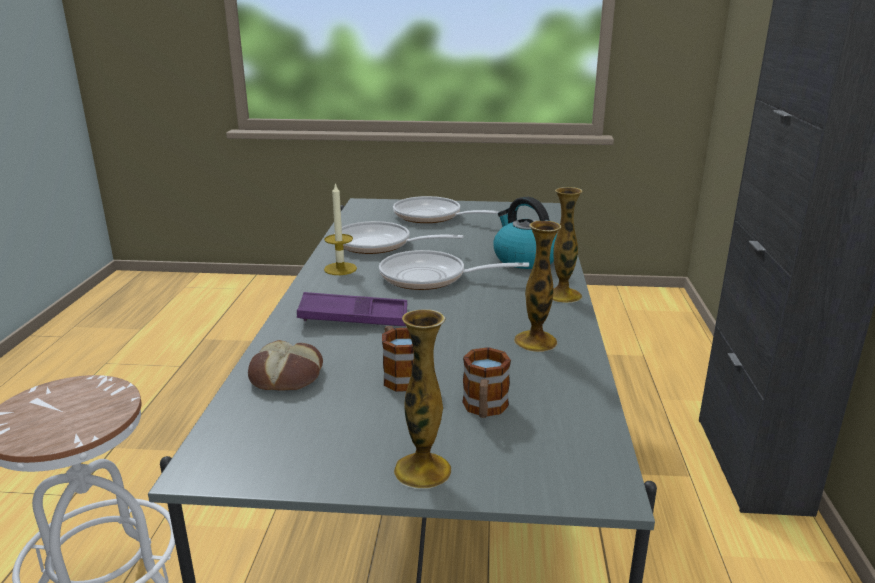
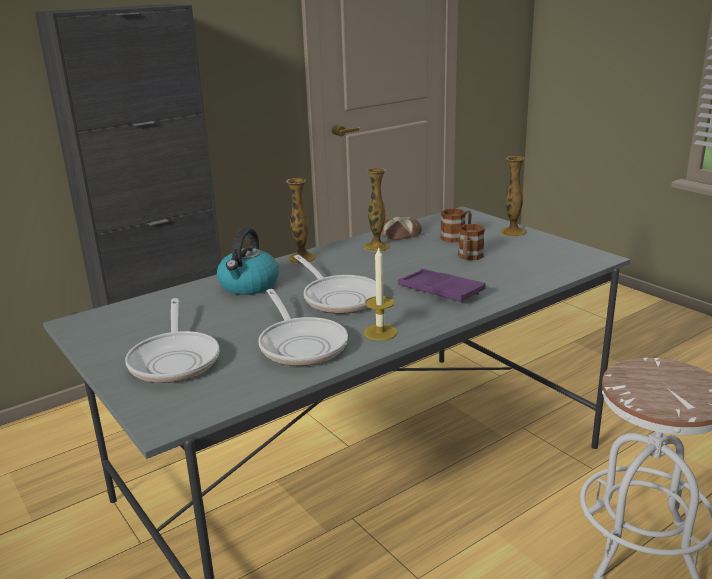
camera: 130 degrees left, 0 degrees up
(288, 375) = (524, 276): bread -> bread (400, 234)

